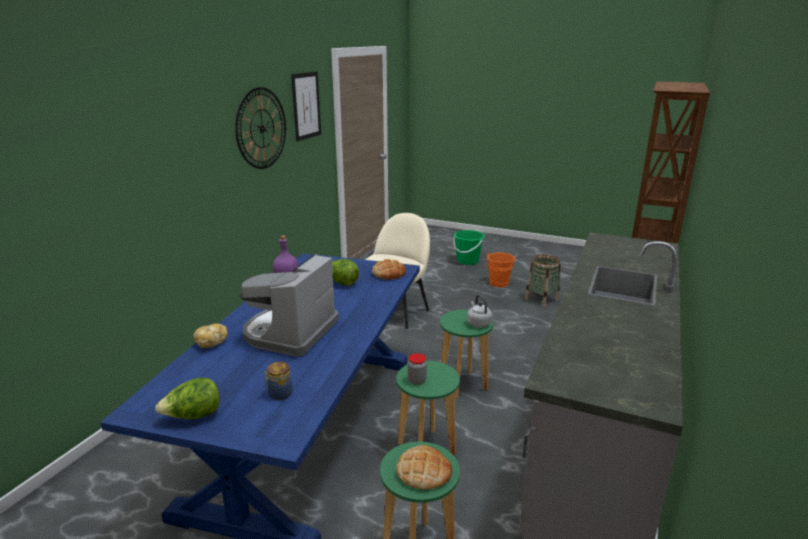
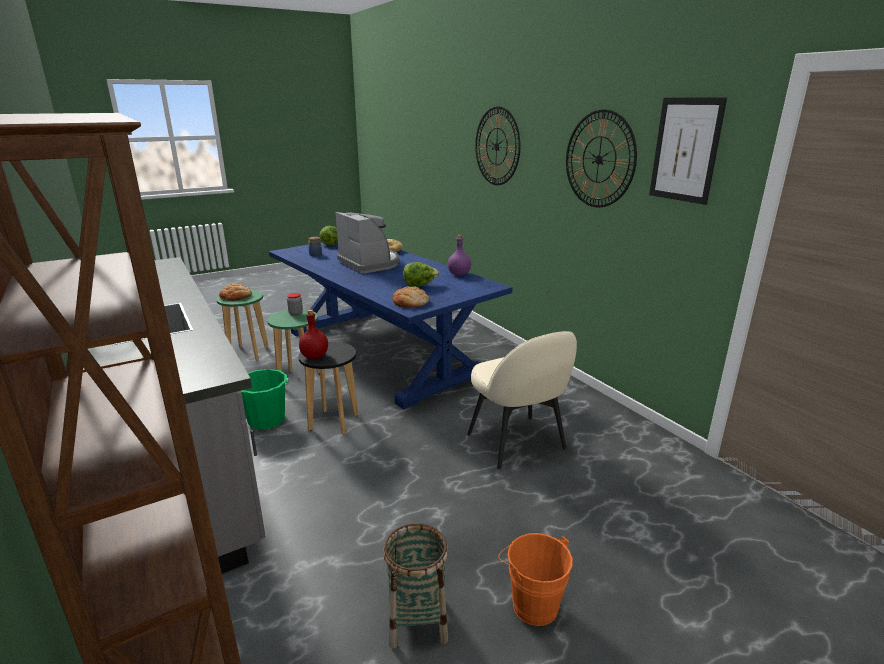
camera: 125 degrees right, 0 degrees up
(144, 154) = (497, 146): none -> wall clock
(463, 385) = (333, 422): green stool -> black stool
(467, 261) = (694, 634): green bucket -> green bucket (267, 420)
(478, 323) = (315, 356): grey kettle -> red bottle

